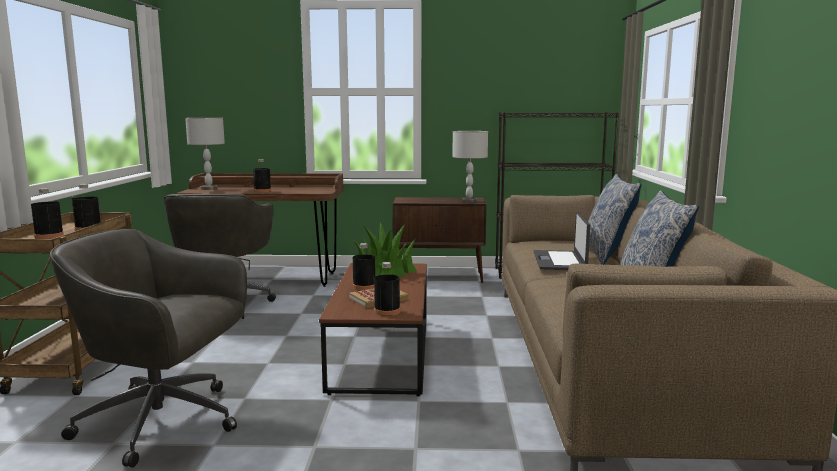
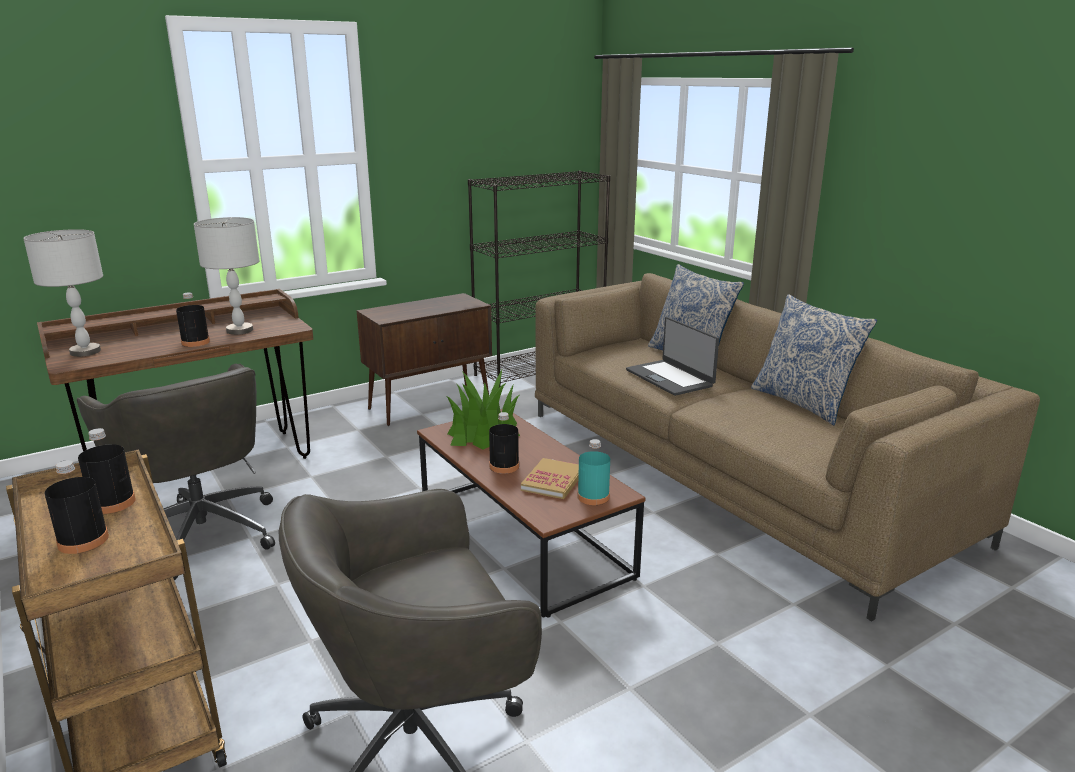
camera: 35 degrees left, 10 degrees up
(387, 311) = (593, 497): black bottle -> turquoise bottle
(469, 201) = (464, 304): grey table lamp -> grey table lamp (240, 330)

